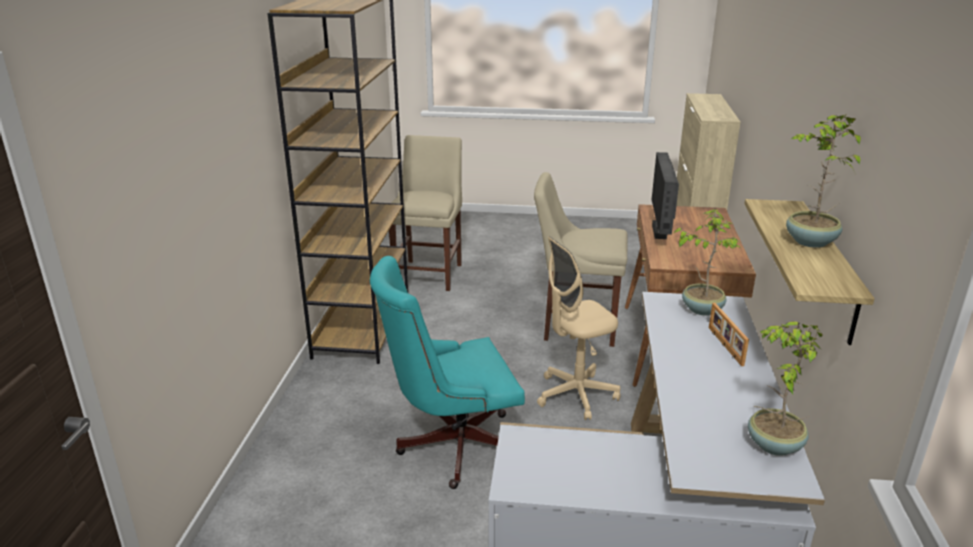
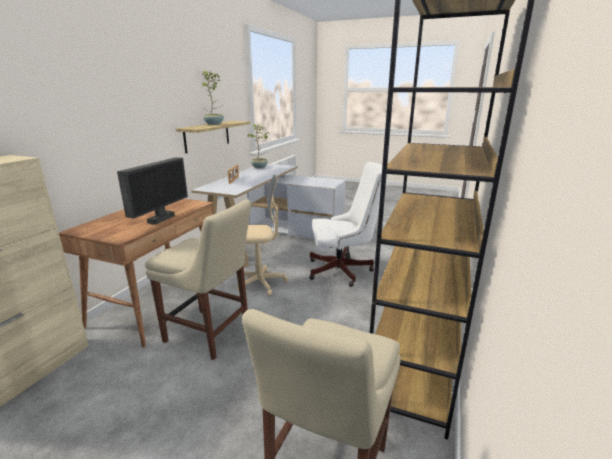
camera: 165 degrees left, 5 degrees down
(451, 445) = (343, 271): turquoise office chair -> white office chair
(701, 309) = (220, 188): potted plant -> none

